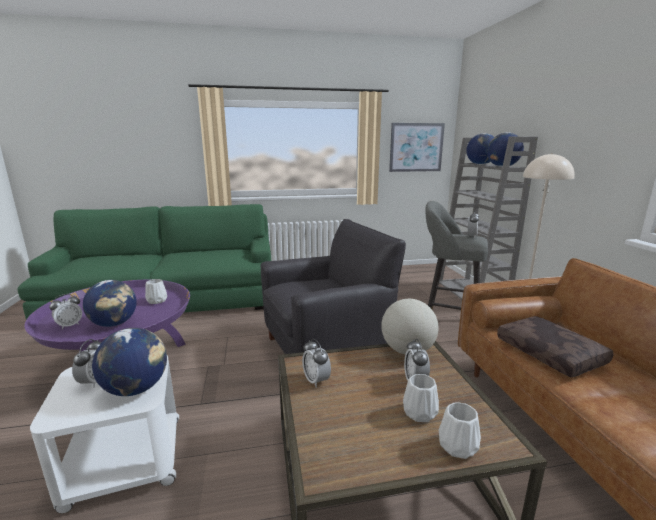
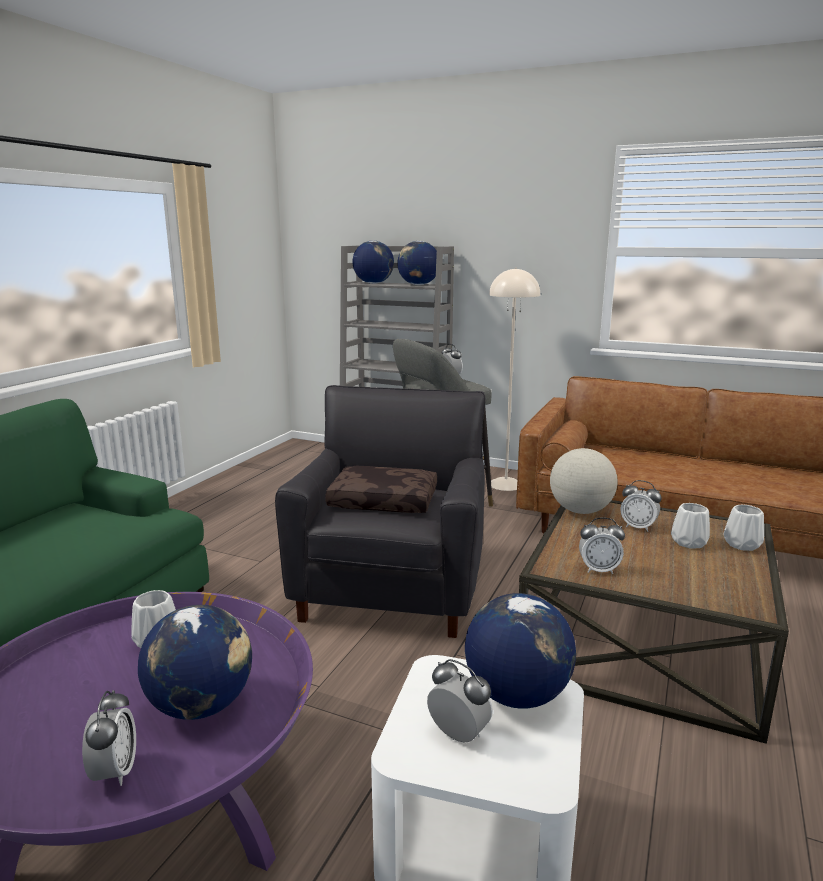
camera: 55 degrees left, 0 degrees up
(416, 147) = (244, 260): picture -> none
(551, 353) = (630, 468): brown pillow -> brown pillow (384, 501)

